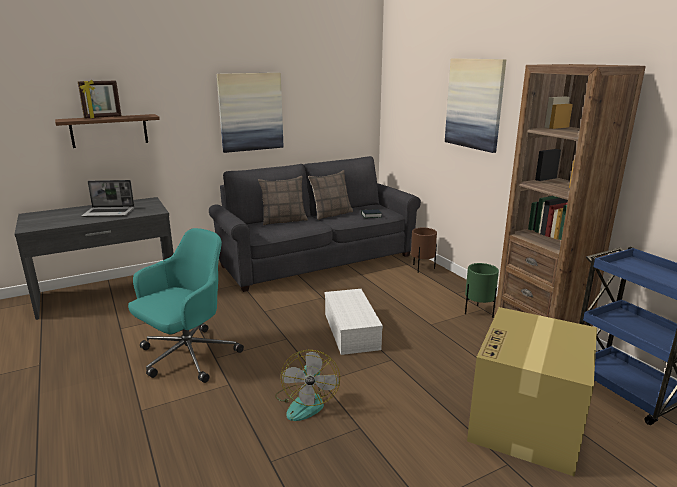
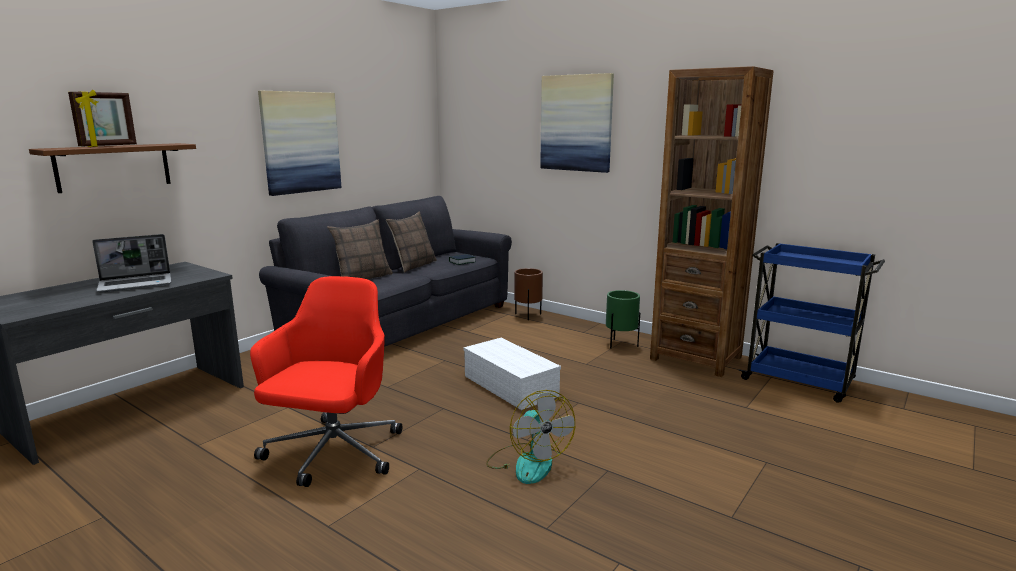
camera: 25 degrees left, 5 degrees down
(187, 356) = (333, 454): turquoise office chair -> red office chair
(526, 424) = (750, 426): cardboard box -> none

